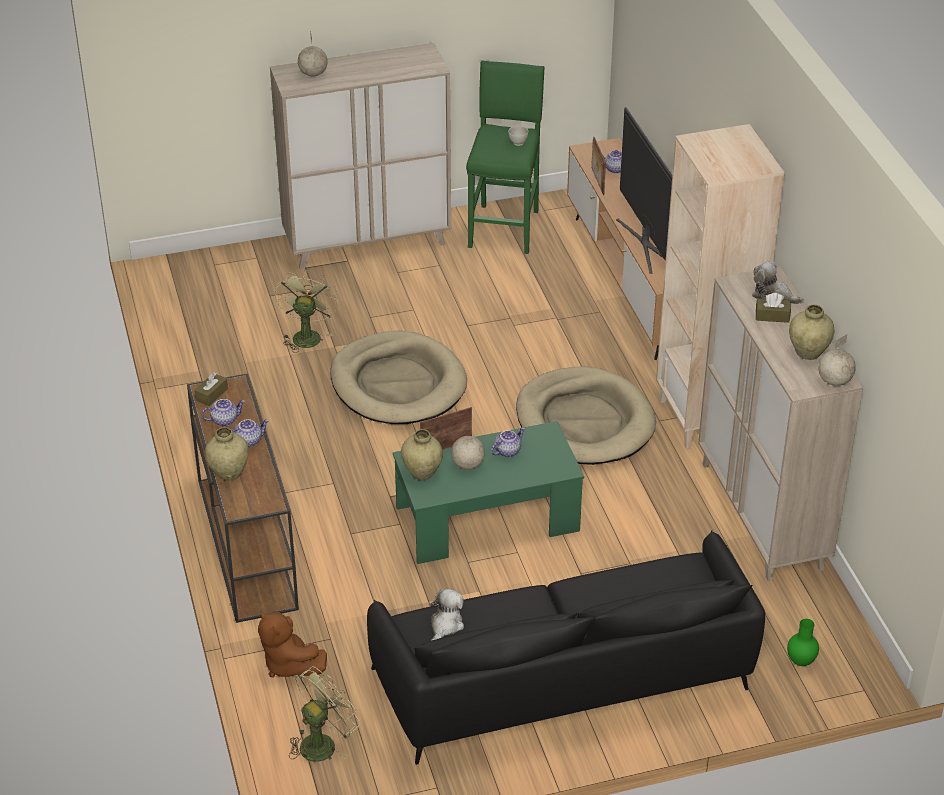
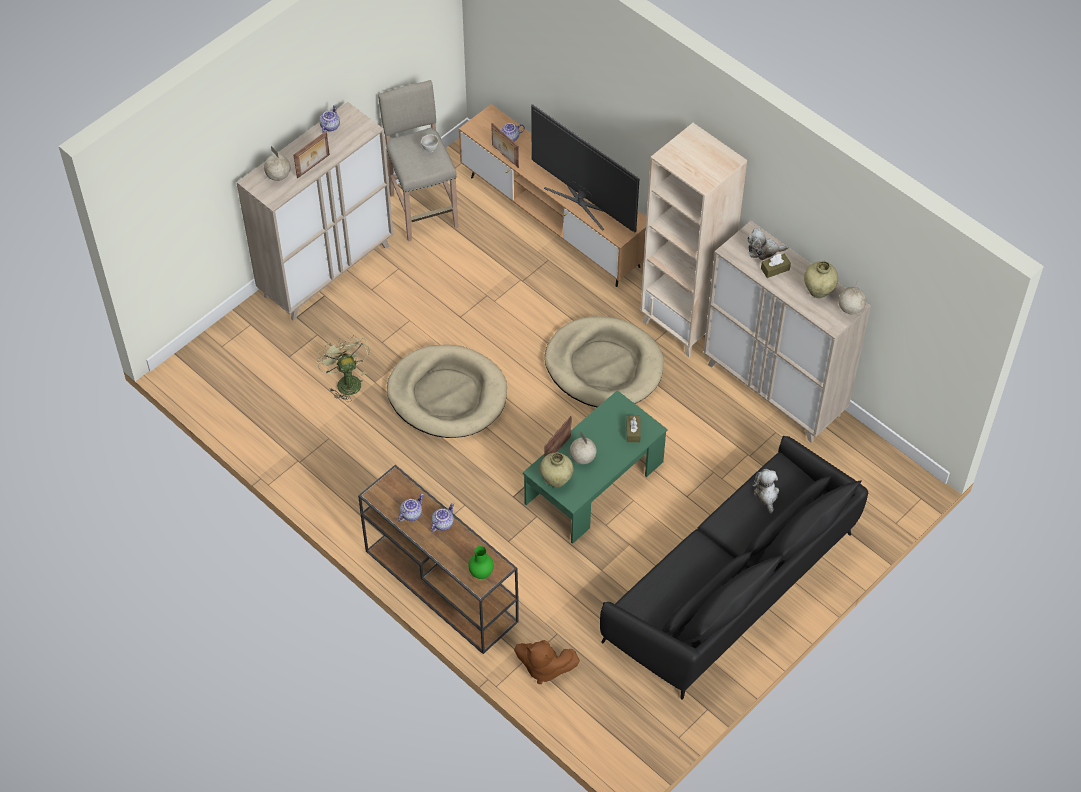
camera: 30 degrees left, 15 degrees up
(211, 394) = (384, 496): brown tissue box -> brown tissue box (633, 431)
(229, 473) = (450, 557): beige vase -> none
(323, 742) = (610, 715): green fan -> none
(354, 78) = (313, 166): none -> picture frame
(445, 625) = (658, 595): plush toy -> plush toy (766, 494)
(505, 227) = (423, 209): green stool -> beige stool
(507, 451) = (601, 432): teapot -> teapot (329, 126)
(800, 662) = (870, 496): green vase -> green vase (481, 574)

